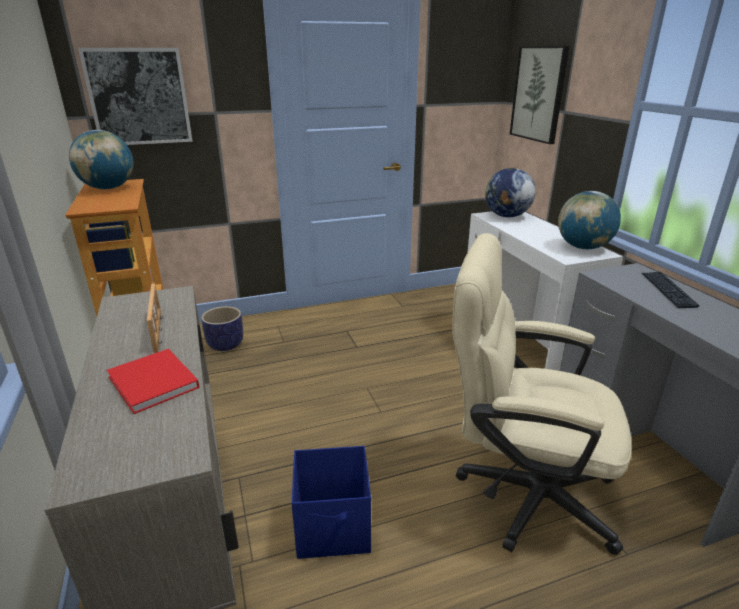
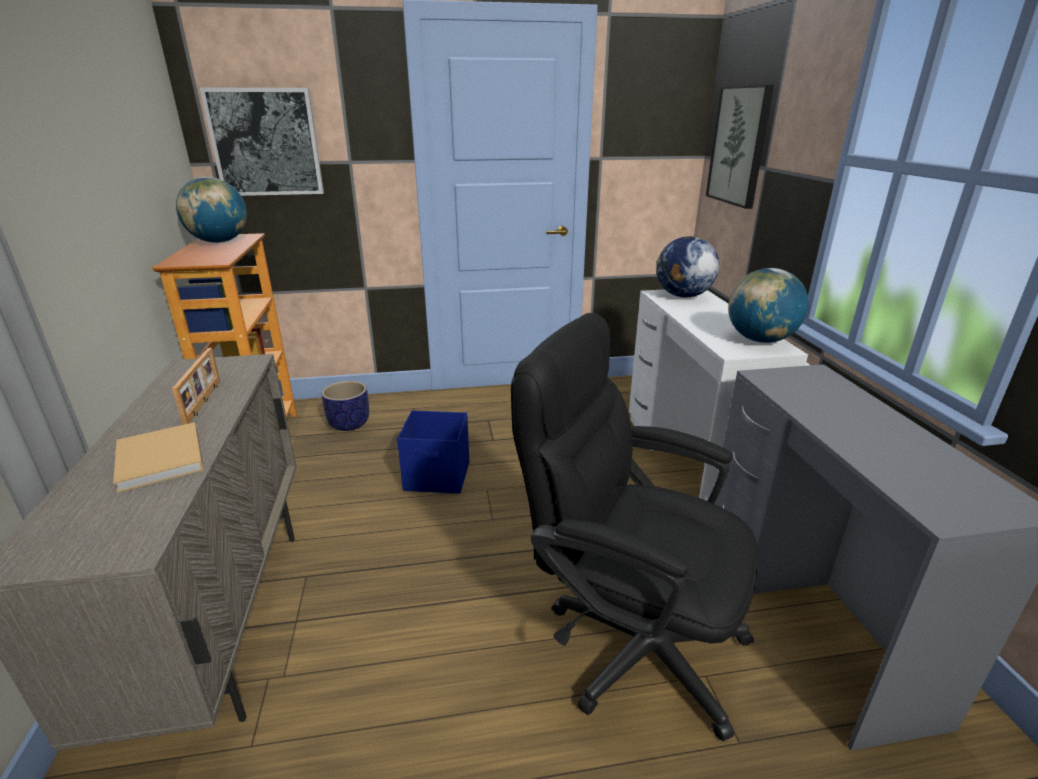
camera: 10 degrees right, 0 degrees up
(154, 383) = (160, 460): red book -> beige book
(334, 528) = (388, 651): blue storage box -> blue storage box (438, 477)
(521, 491) = (628, 639): beige office chair -> black office chair
(667, 290) = (845, 402): keyboard -> none

